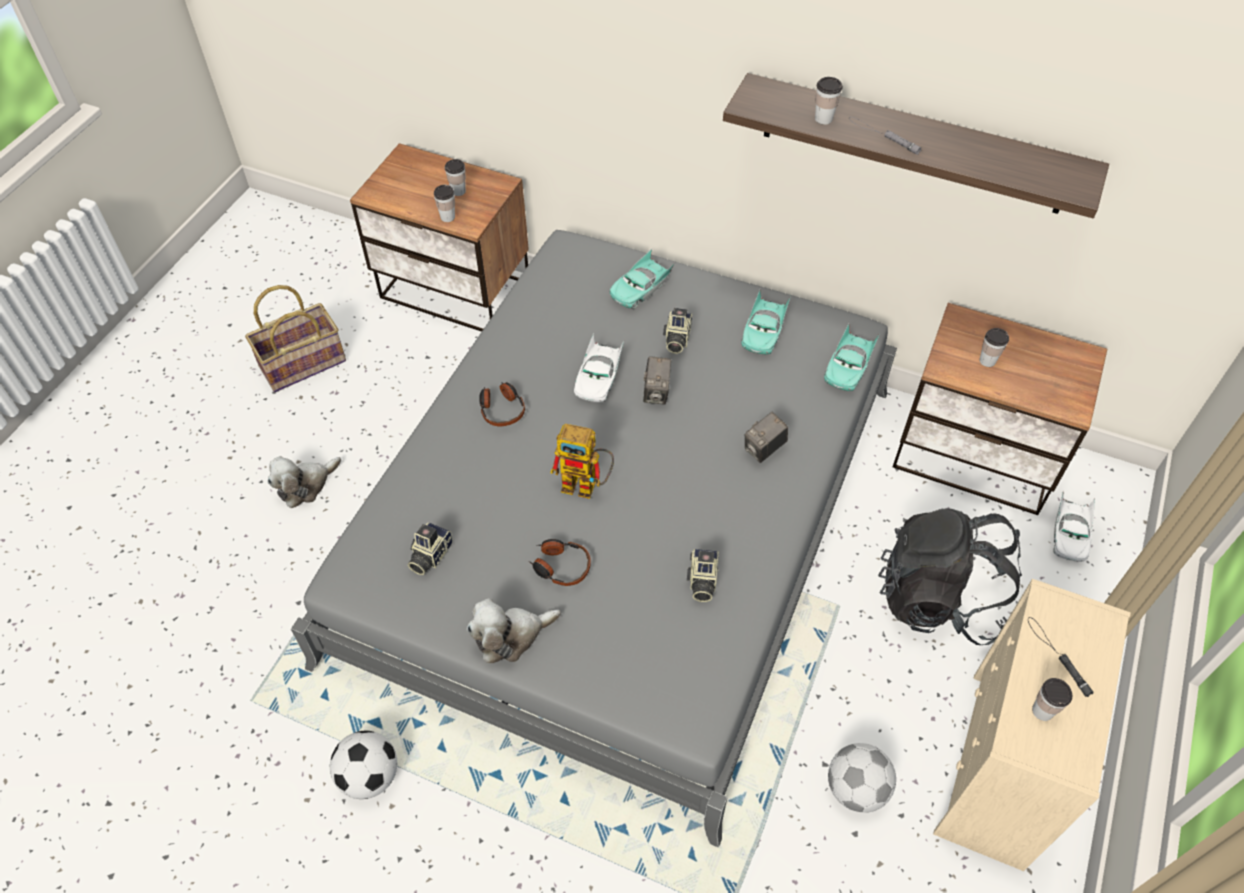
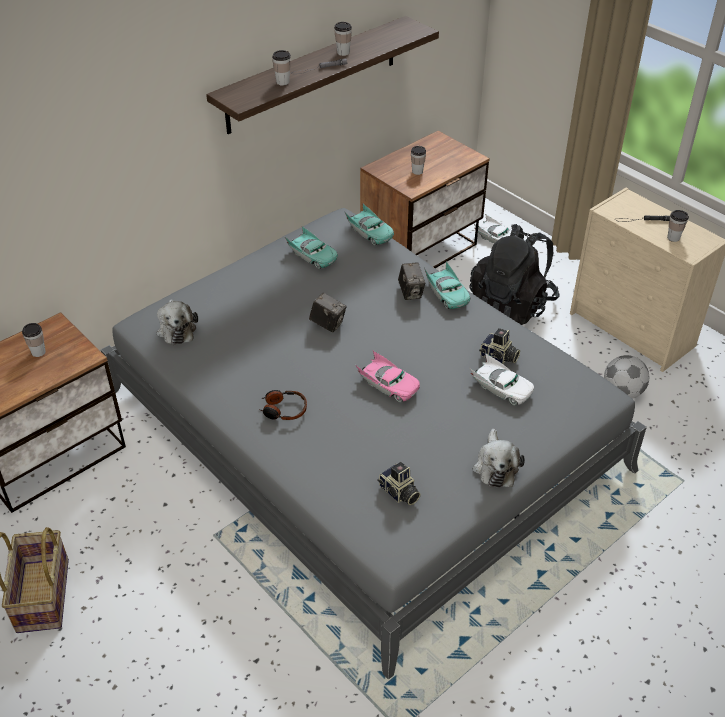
camera: 65 degrees left, 10 degrees down
(305, 485) = (192, 630): plush toy -> plush toy (176, 329)
(369, 776) = (509, 657): football -> none
(447, 217) = (64, 367): cup -> cup (343, 52)
(560, 566) = (450, 421): headphones -> none
(587, 485) = (388, 385): toy robot -> pink toy car
(599, 377) = (292, 347): white toy car -> white toy car (501, 388)
(640, 288) = (220, 300): turquoise toy car -> turquoise toy car (447, 293)
(676, 339) = (285, 298): camera -> none

